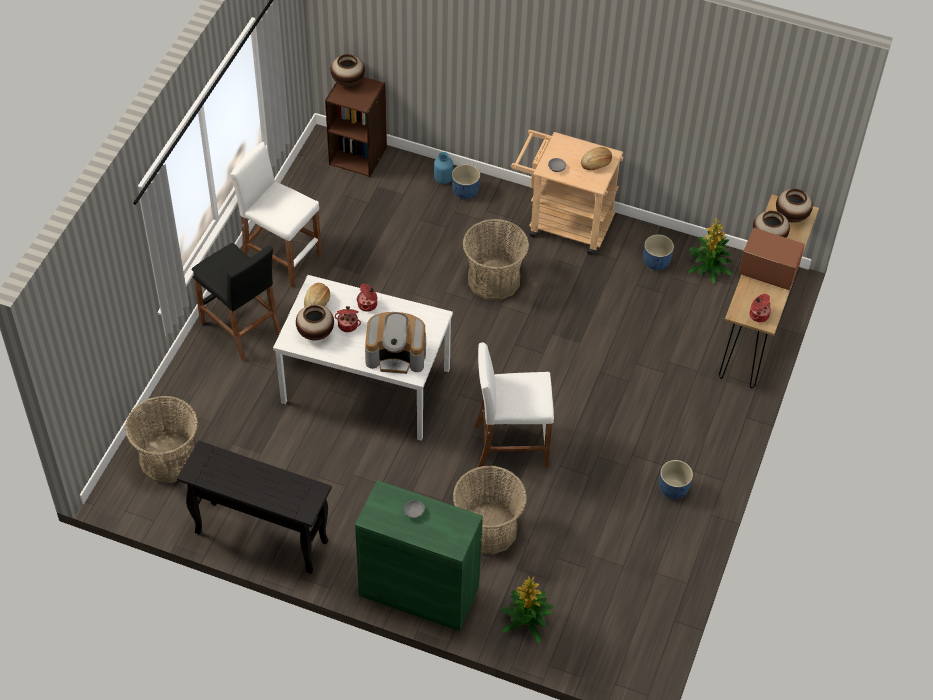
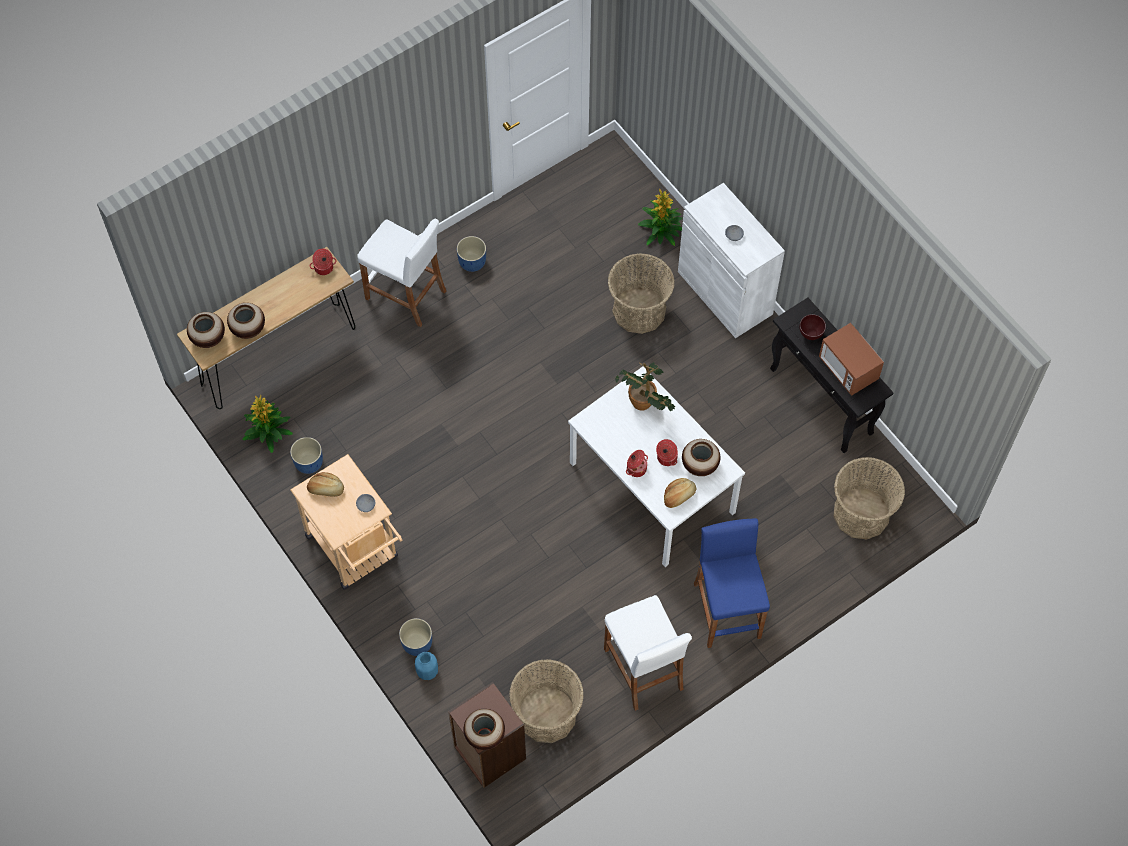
camera: 145 degrees left, 10 degrees up
(241, 328) = (726, 610): black stool -> blue stool
(286, 489) = (810, 335): none -> brown bowl
(396, 355) = (644, 406): coffee machine -> potted plant
(419, 591) = (725, 293): green cabinet -> white cabinet
(494, 279) = (465, 529): basket -> basket (546, 714)
(510, 445) = (570, 366): white stool -> white stool (406, 295)
(768, 272) = (279, 300): microwave -> microwave (848, 369)

